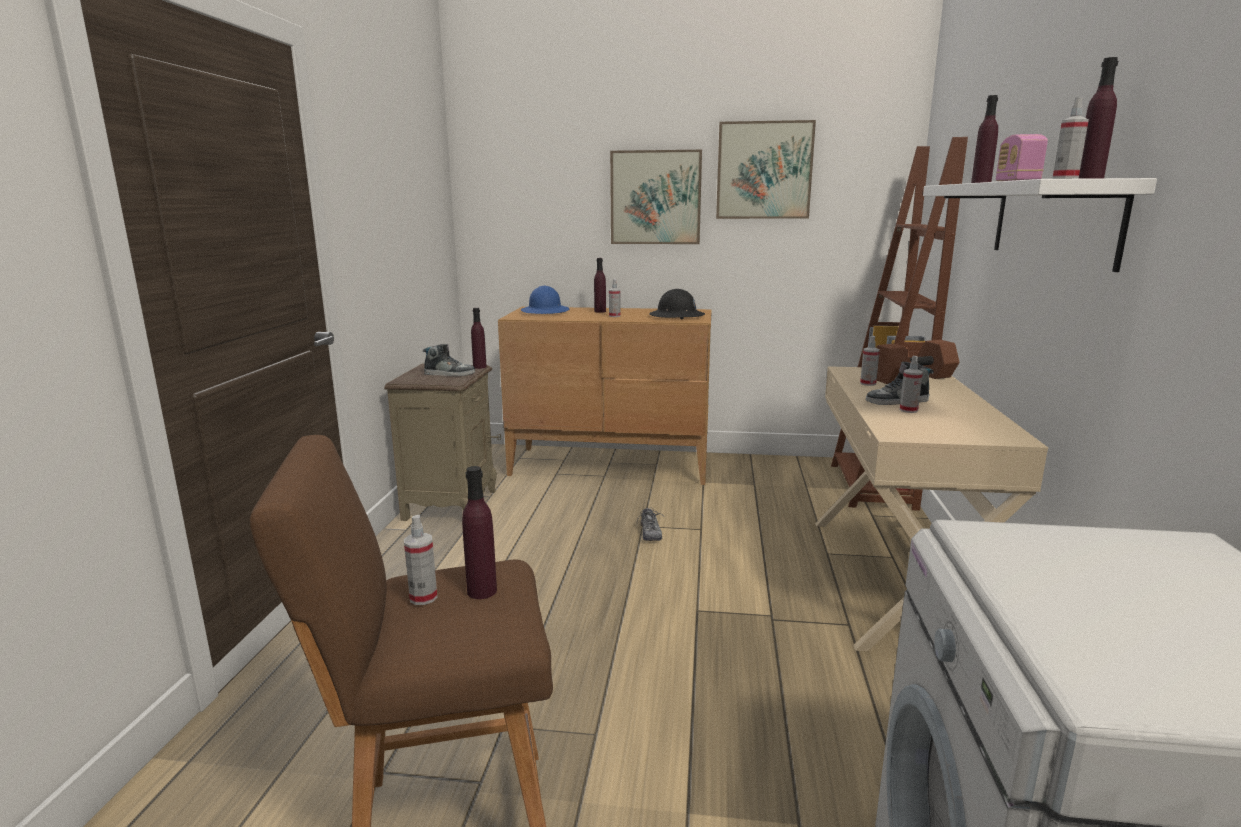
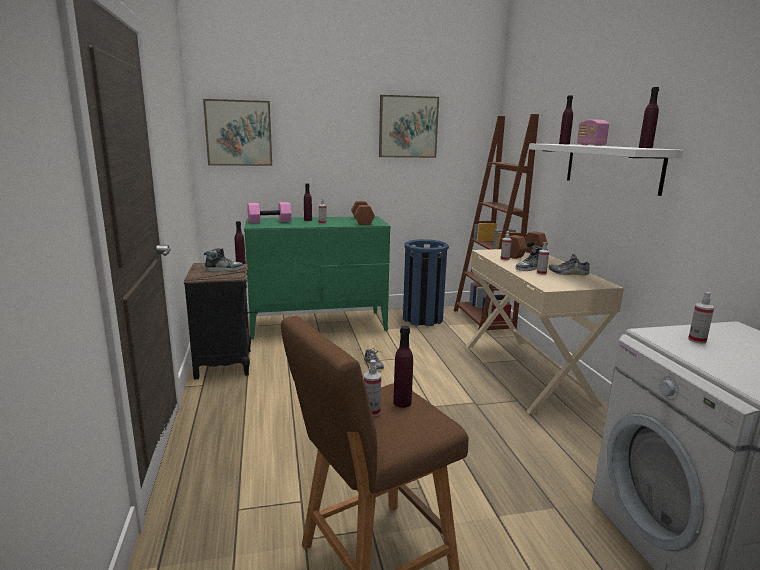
camera: 20 degrees left, 0 degrees up
(452, 505) = (225, 364): beige nightstand -> black nightstand
(545, 311) = (270, 221): blue hard hat -> pink dumbbell
(610, 465) = (318, 324): brown cabinet -> green cabinet
(655, 197) = (339, 142): picture -> picture (239, 133)
(677, 316) = (363, 221): black hard hat -> brown dumbbell
(772, 473) = (423, 318): none -> blue trash can
(961, 414) = (568, 273): none -> shoe
(1065, 178) = (638, 148): spray bottle -> spray bottle (697, 340)

